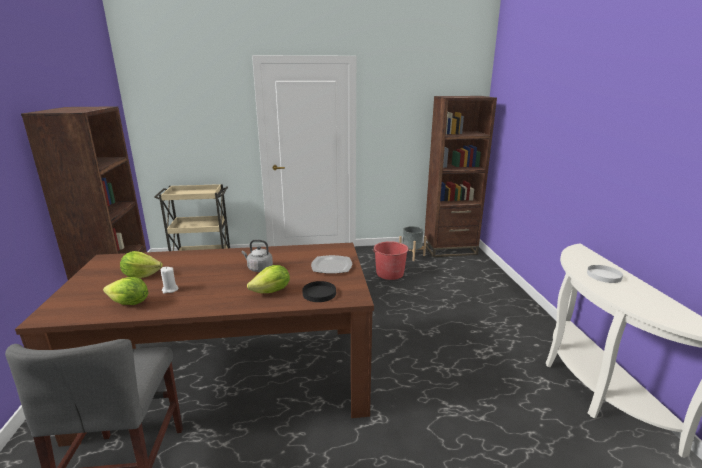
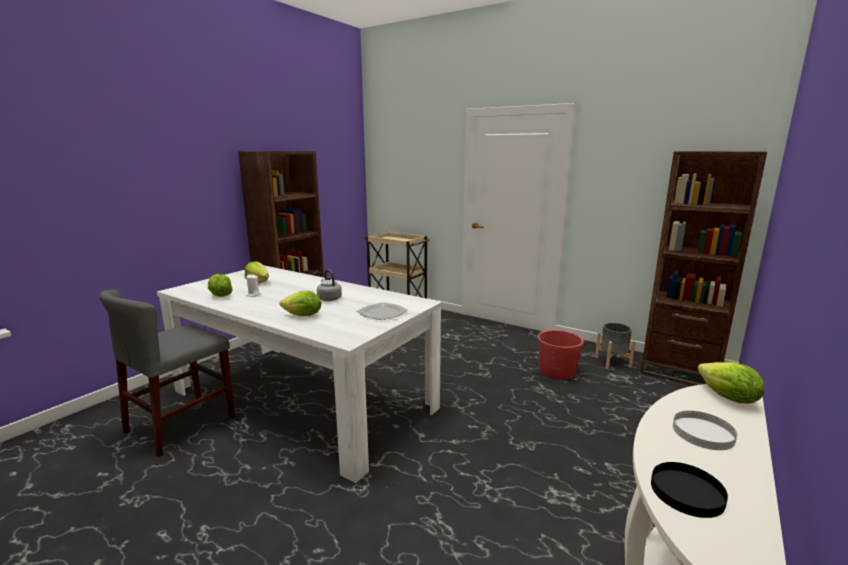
camera: 40 degrees right, 5 degrees down
(231, 379) = (303, 399): brown dining table -> white dining table
(319, 293) = (329, 328): black plate -> black plate (686, 492)
(582, 254) = (728, 398): none -> lettuce

